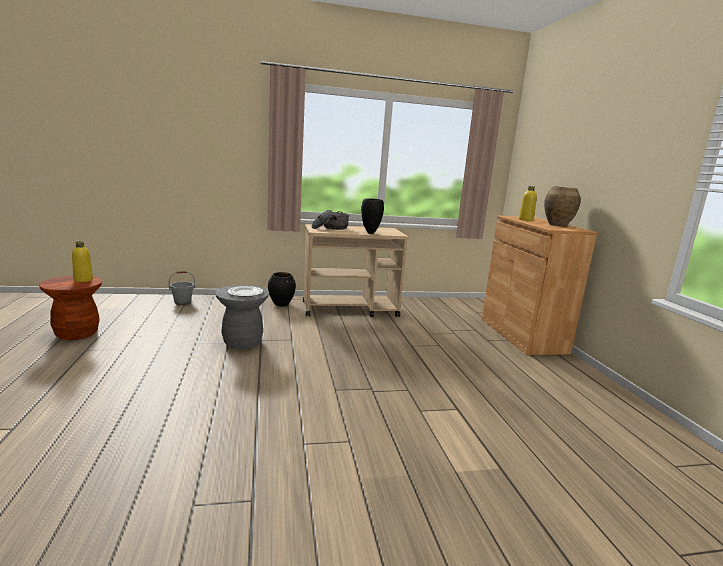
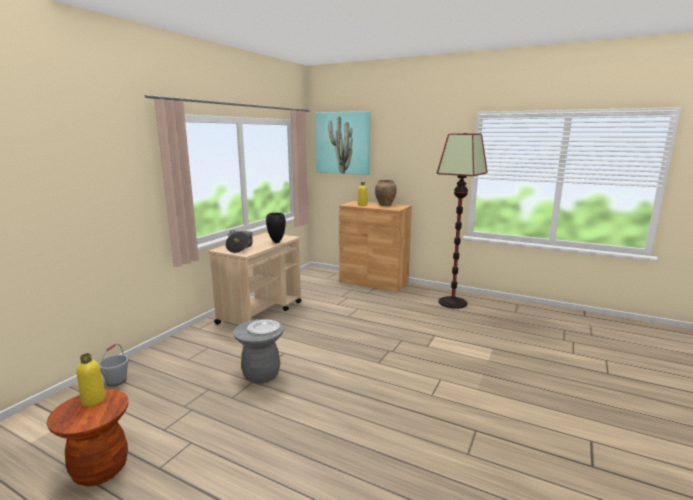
camera: 50 degrees left, 0 degrees up
(281, 304) = (207, 334): black vase -> none
(543, 134) = (343, 143): none -> picture
(581, 400) = (453, 303): none -> floor lamp

